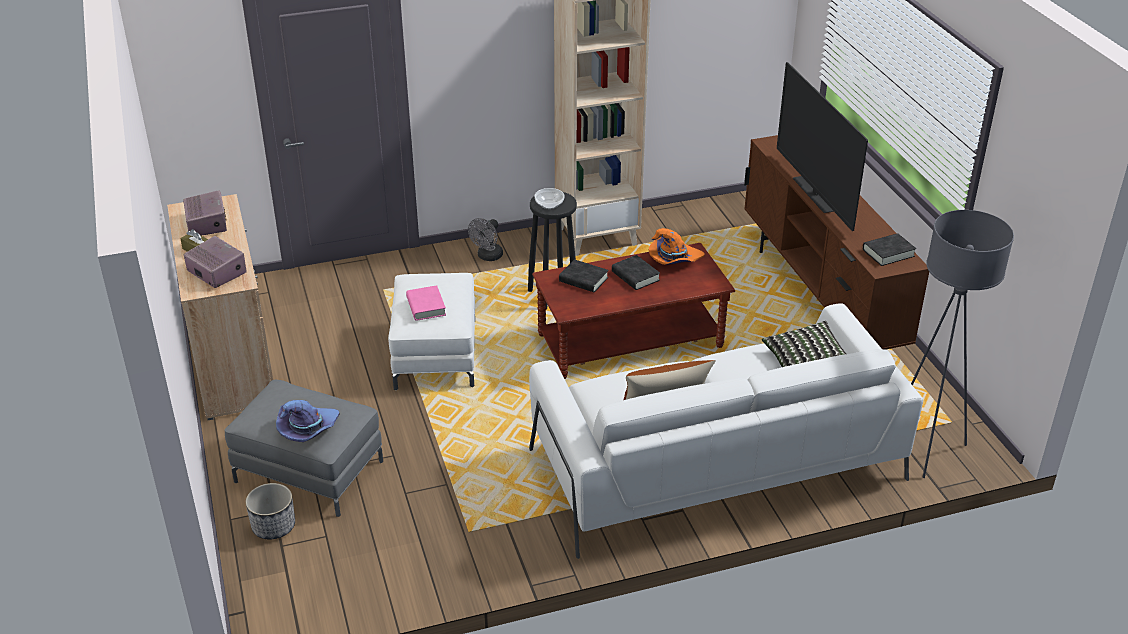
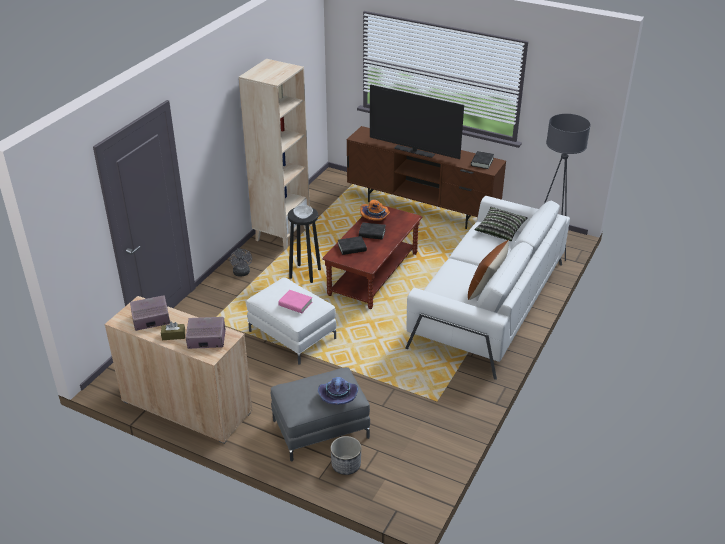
camera: 45 degrees left, 0 degrees up
(207, 224) = (151, 320): radio -> radio turned 45 degrees counterclockwise

